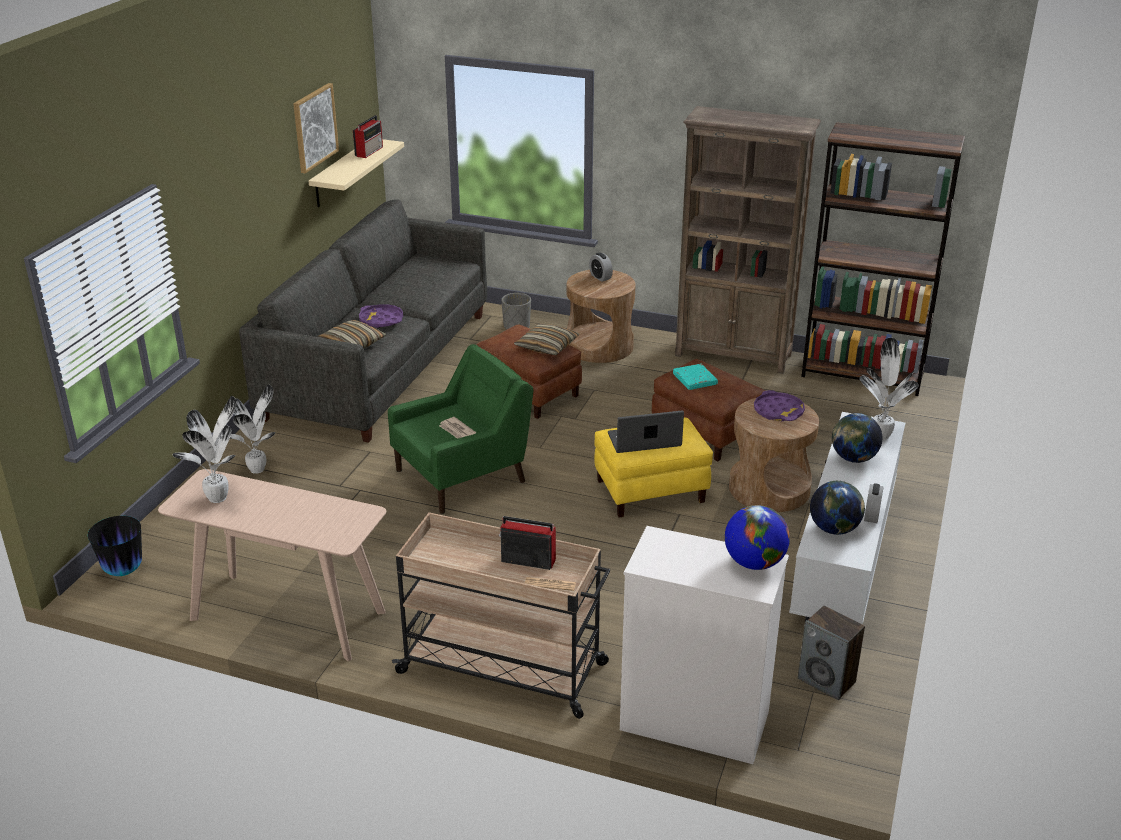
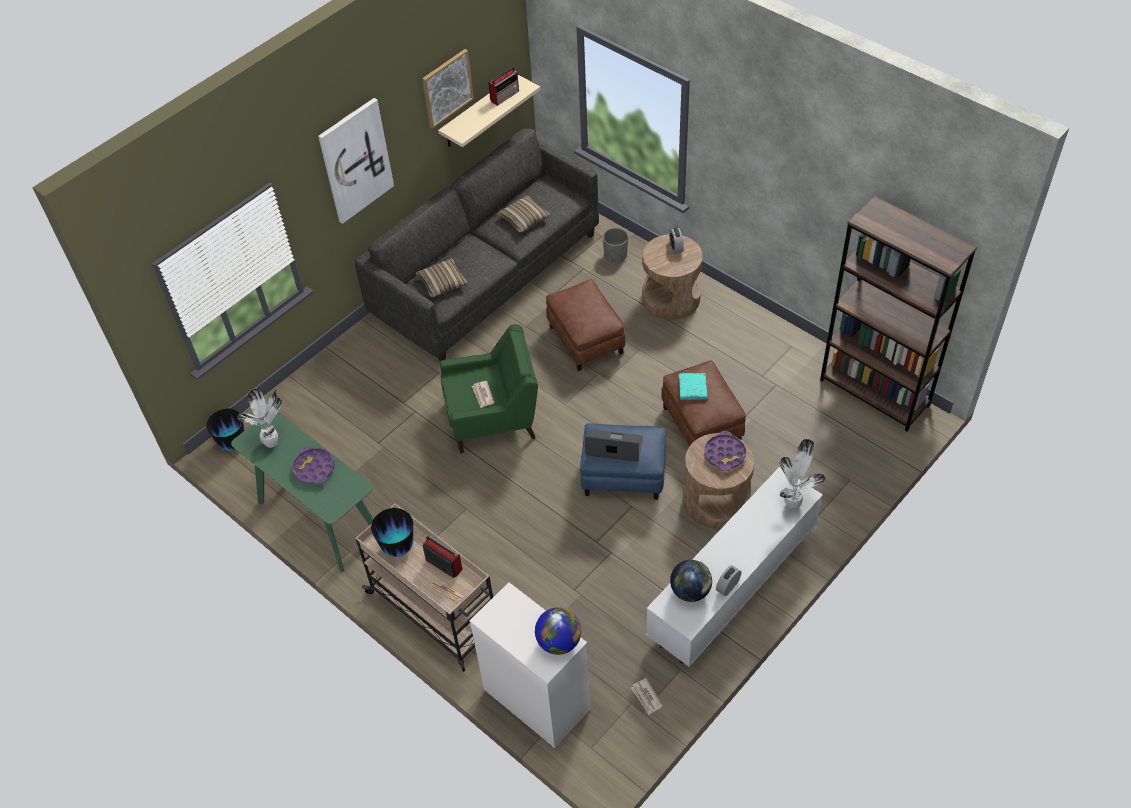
camera: 25 degrees right, 20 degrees up
(235, 188) = (355, 160): none -> picture
(259, 469) = (355, 369): potted plant -> none
(287, 616) = (319, 518): beige console table -> green console table
(381, 320) = (477, 257): purple tray -> purple tray (314, 468)
(455, 559) = (398, 548): none -> vase
(547, 346) = (597, 315): pillow -> pillow (524, 218)
(650, 491) = (623, 476): yellow ottoman -> blue ottoman
(734, 355) = (778, 338): brown bookcase -> none
(827, 680) = (646, 697): speaker -> newspaper
(853, 458) = (753, 522): globe -> none

